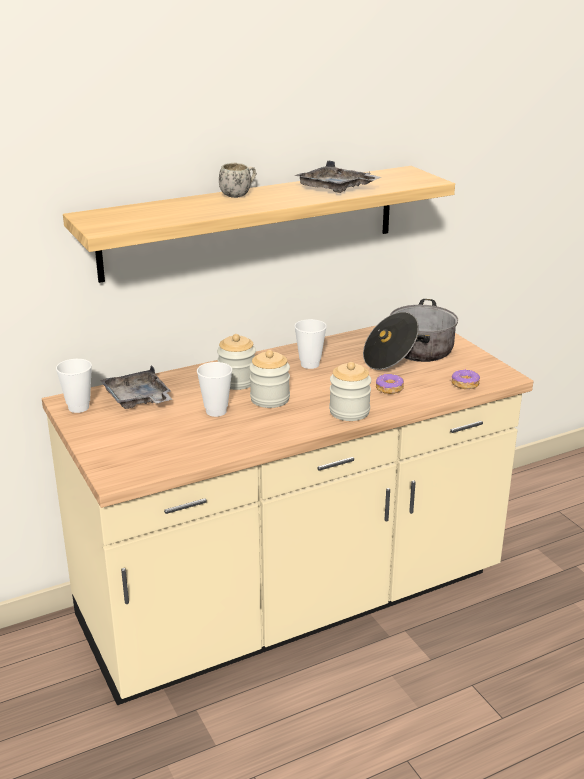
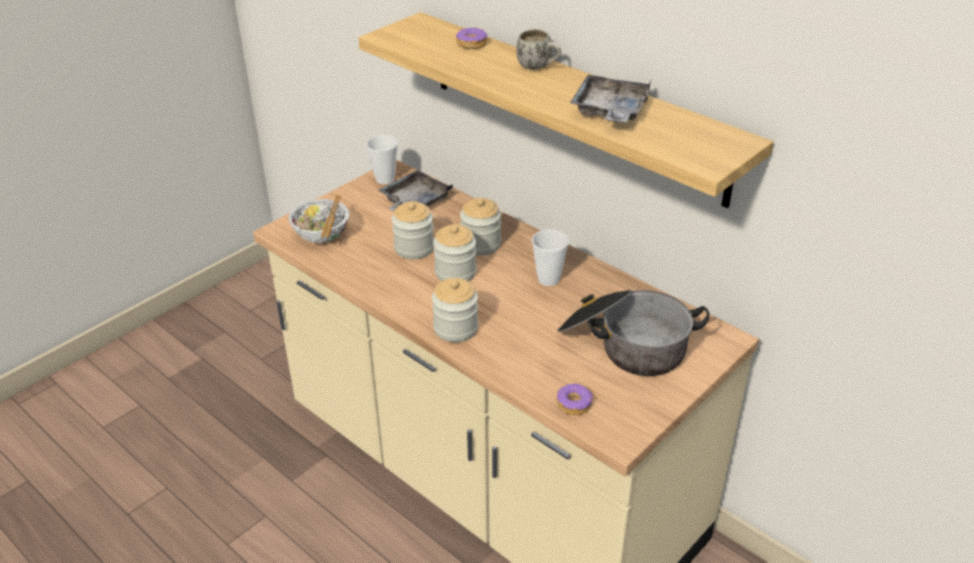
camera: 70 degrees right, 10 degrees up
(150, 454) = (322, 236): none -> bowl
(216, 411) = (414, 248): cup -> jar
(389, 389) = (525, 346): donut -> donut (471, 44)

